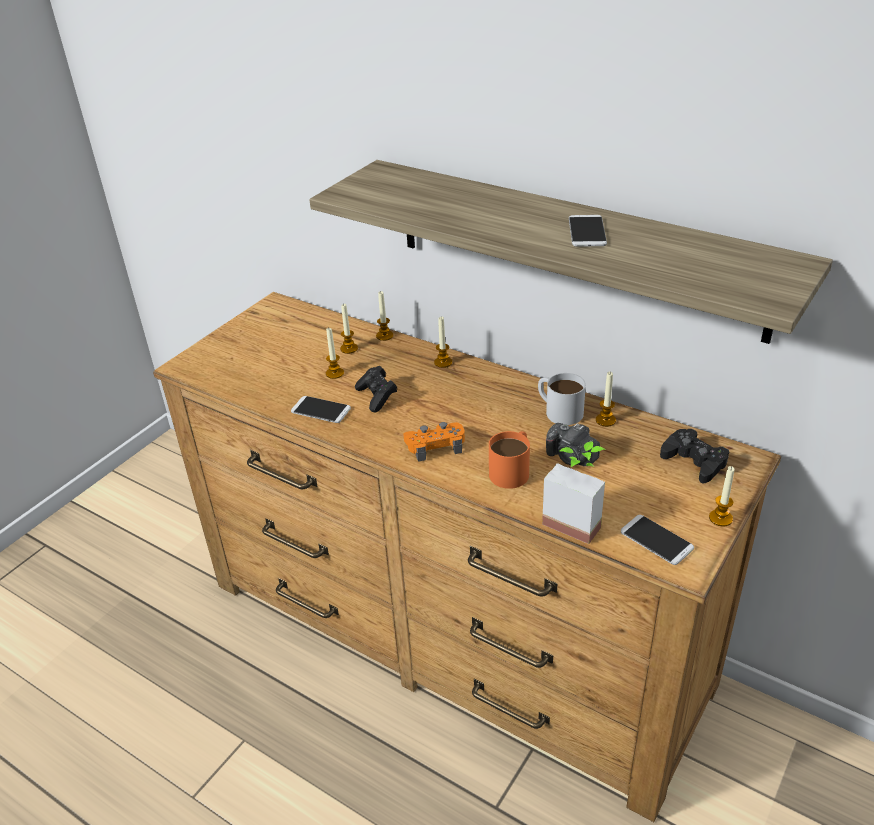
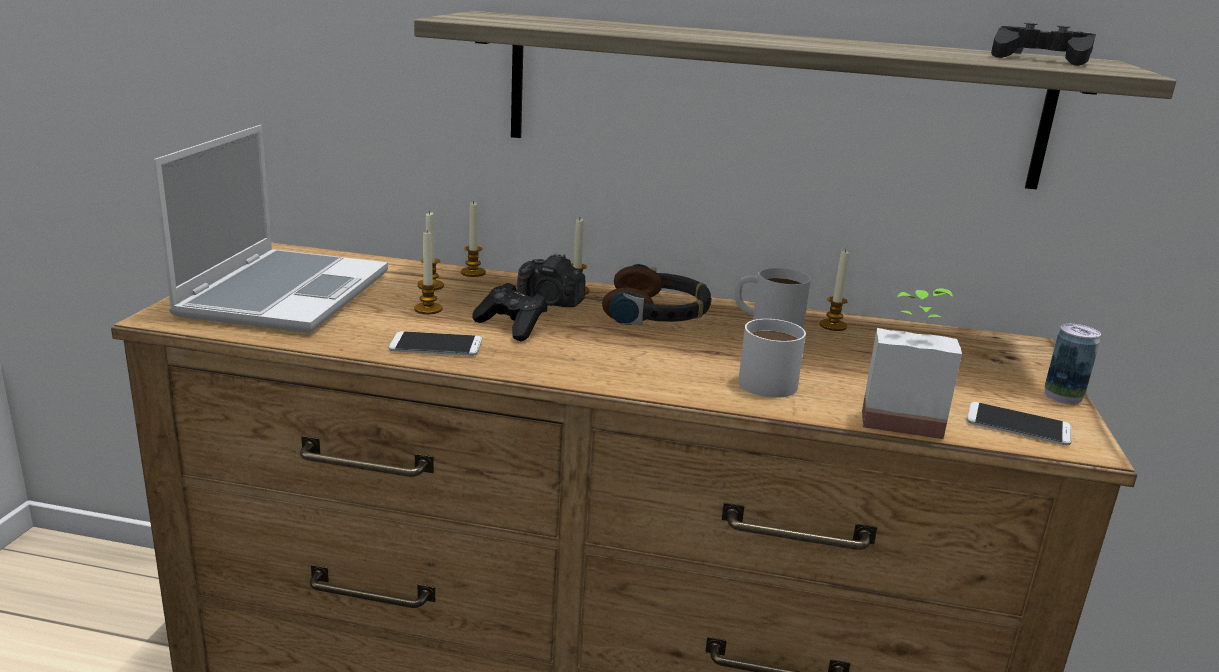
camera: 25 degrees left, 15 degrees down
(257, 348) = (285, 293): none -> laptop
(435, 445) = (639, 366): orange game controller -> none
(485, 391) = (658, 312): none -> headphones
(512, 469) = (767, 379): orange mug -> white mug
(571, 457) = (829, 361): camera -> camera (550, 303)
(587, 231) = (829, 42): phone -> none
(694, 461) = (973, 351): black game controller -> black game controller (1040, 59)
(720, 518) = (1062, 396): candle -> can

